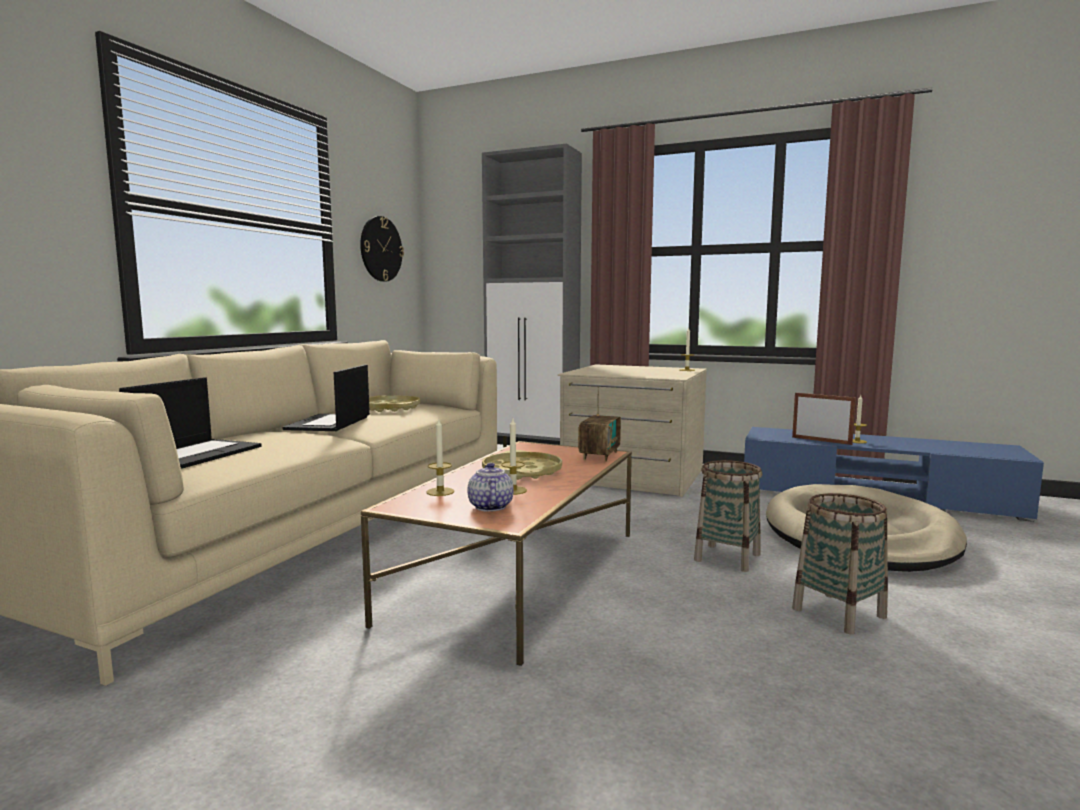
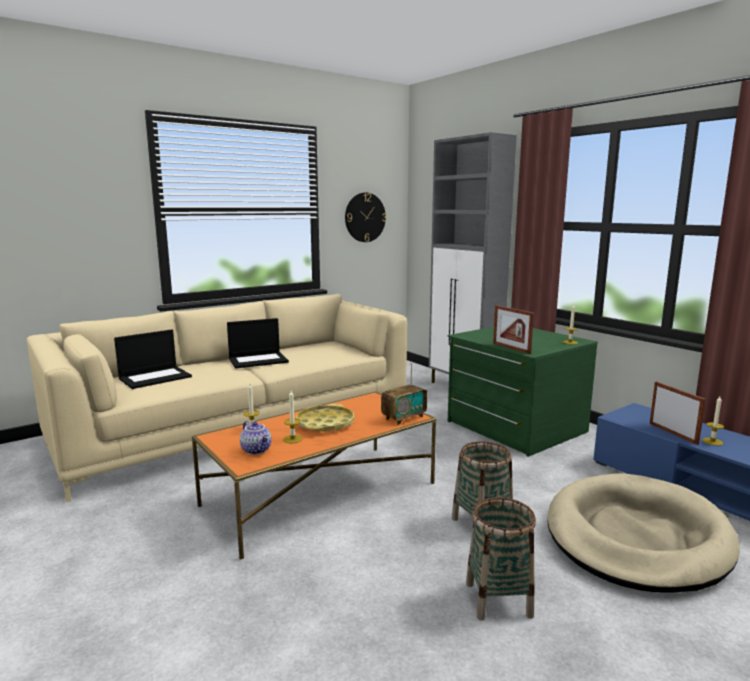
camera: 30 degrees right, 5 degrees up
(329, 423) = (259, 360): laptop -> laptop turned 150 degrees counterclockwise
(390, 408) = (318, 349): yellow tray -> none
(489, 507) = (257, 450): teapot -> teapot turned 120 degrees clockwise
(633, 476) = (514, 427): beige dresser -> green dresser
(648, 376) = (511, 348): none -> picture frame

